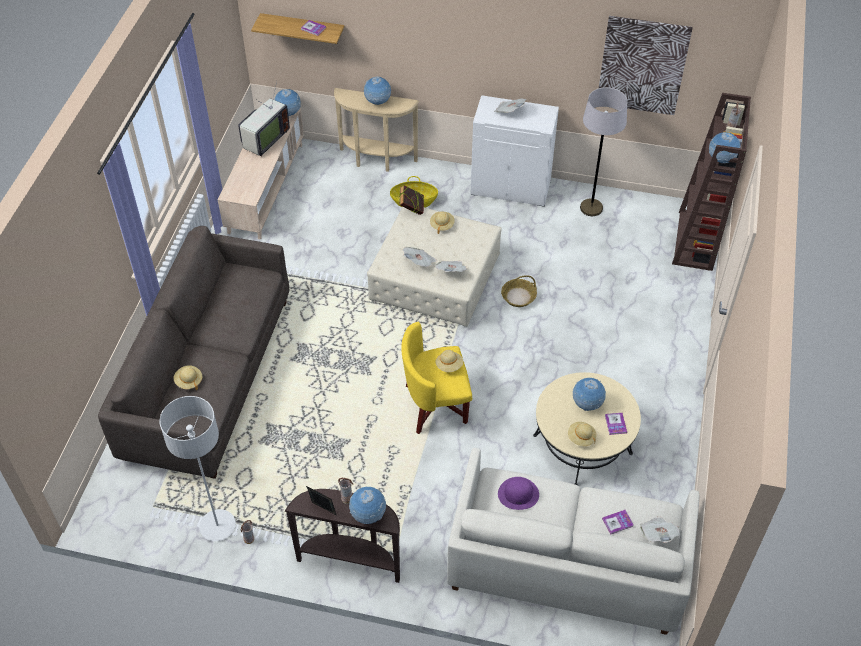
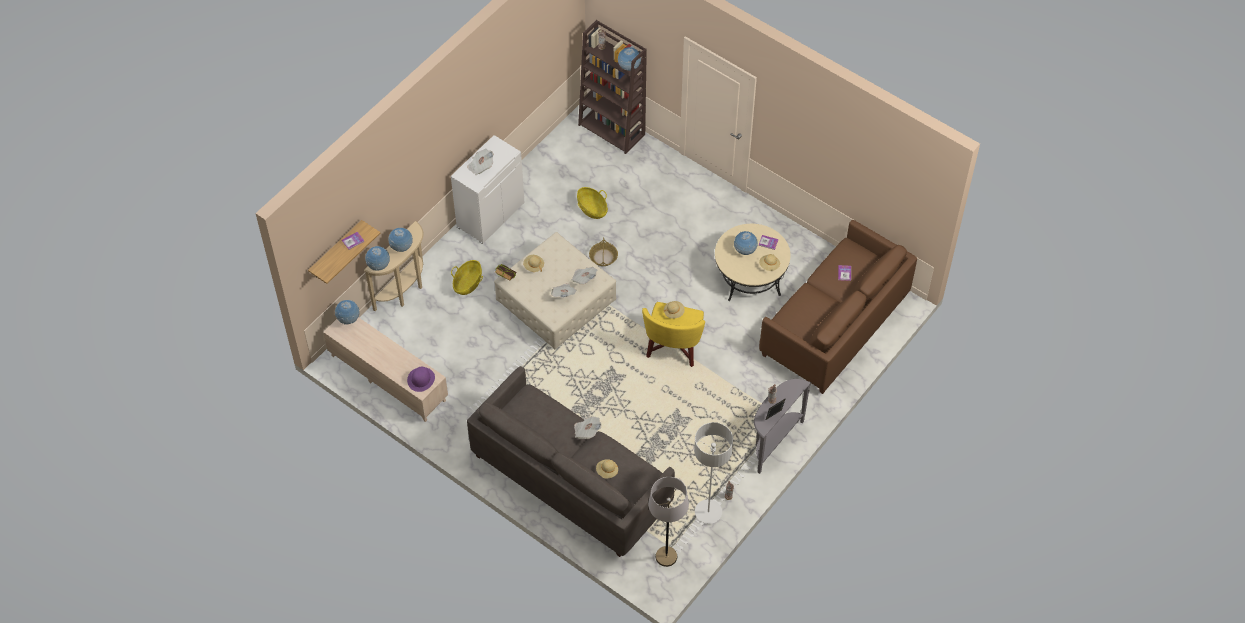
camera: 65 degrees left, 5 degrees up
(264, 140) = (371, 347): television -> none
(351, 559) = (773, 442): brown console table -> grey console table
(368, 515) = (790, 393): globe -> globe (378, 266)
(518, 494) = (799, 315): purple hat -> purple hat (421, 379)
(567, 564) = (834, 325): white sofa -> brown sofa
(576, 263) = (592, 209): none -> basket
(591, 208) = (543, 175): grey floor lamp -> grey floor lamp (666, 557)
(642, 65) = (529, 61): picture -> none
(657, 534) = (862, 257): newspaper -> newspaper (587, 431)

